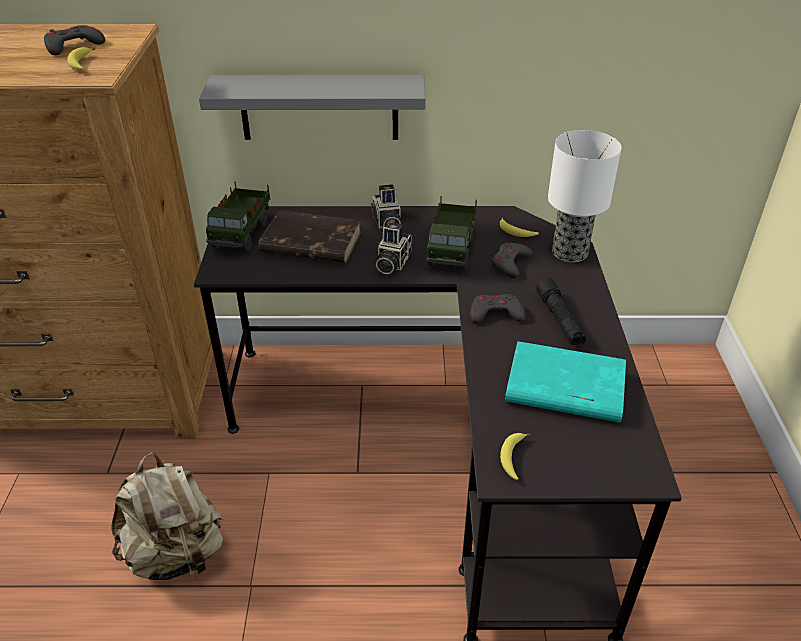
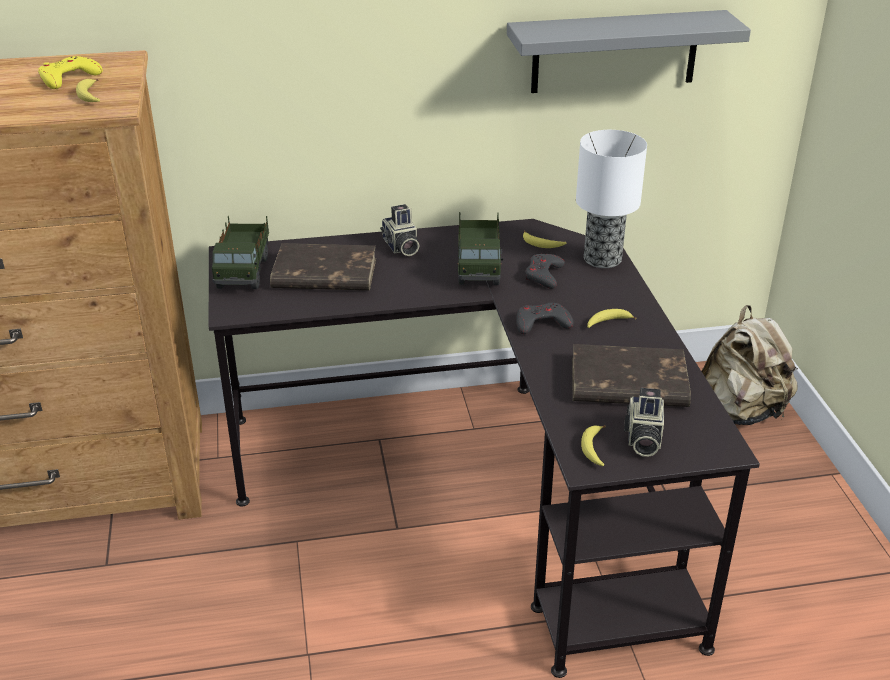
camera: 10 degrees left, 5 degrees down
(73, 45) = (68, 78): grey game controller -> yellow game controller
(176, 554) = (214, 635): beige backpack -> beige backpack (738, 413)
(319, 107) = (319, 127): grey shelf -> grey shelf (615, 52)
(391, 262) = (418, 286): camera -> camera (642, 439)
(559, 319) = (607, 322): black flashlight -> banana
(563, 387) = (627, 383): turquoise book -> brown book

